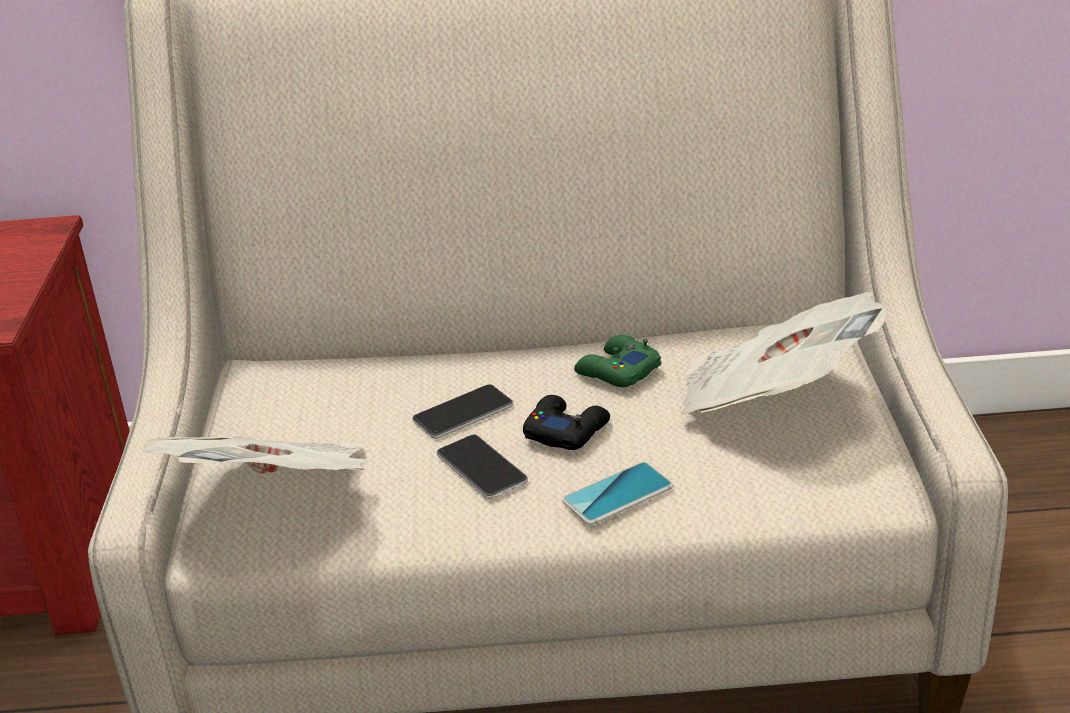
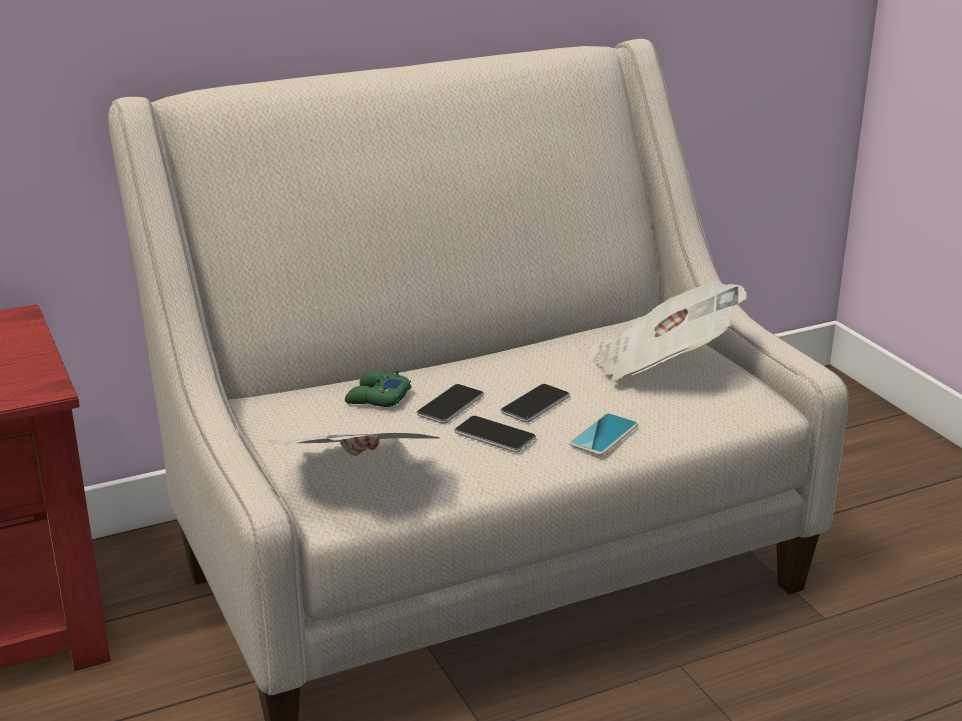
camera: 25 degrees left, 5 degrees down
(566, 431) = (535, 404): black game controller -> phone
(617, 371) = (540, 364): green game controller -> green game controller (377, 397)

